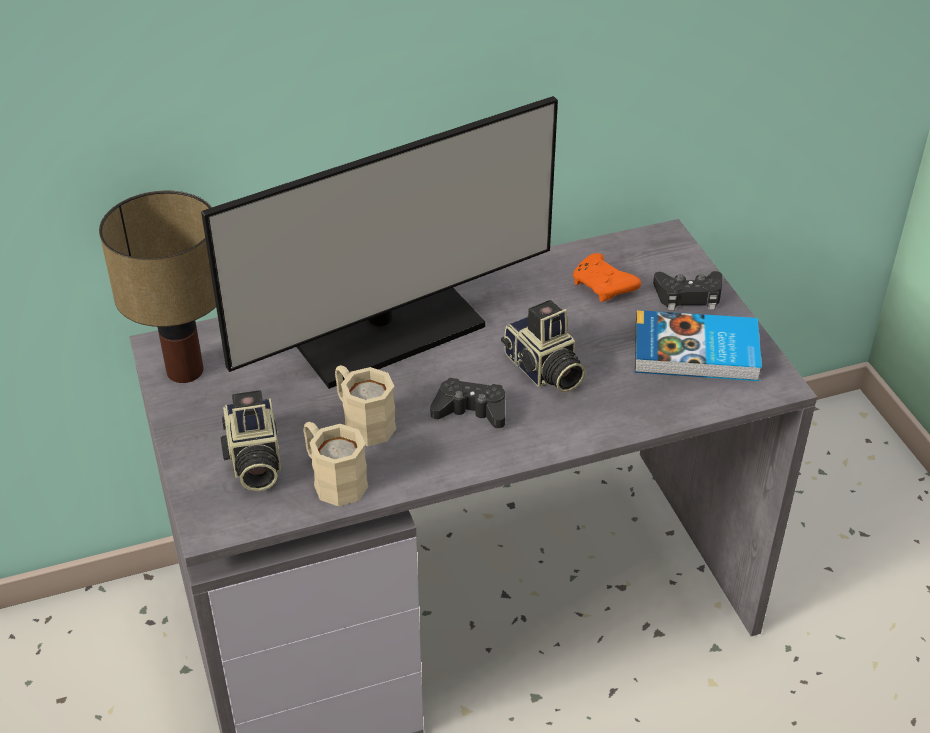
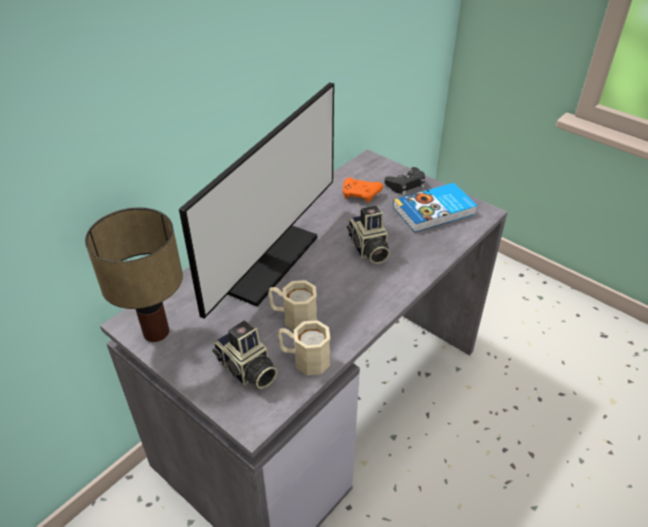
camera: 30 degrees left, 0 degrees up
(471, 410) = (349, 286): black game controller -> none
(543, 370) = (368, 249): camera -> camera turned 45 degrees clockwise

